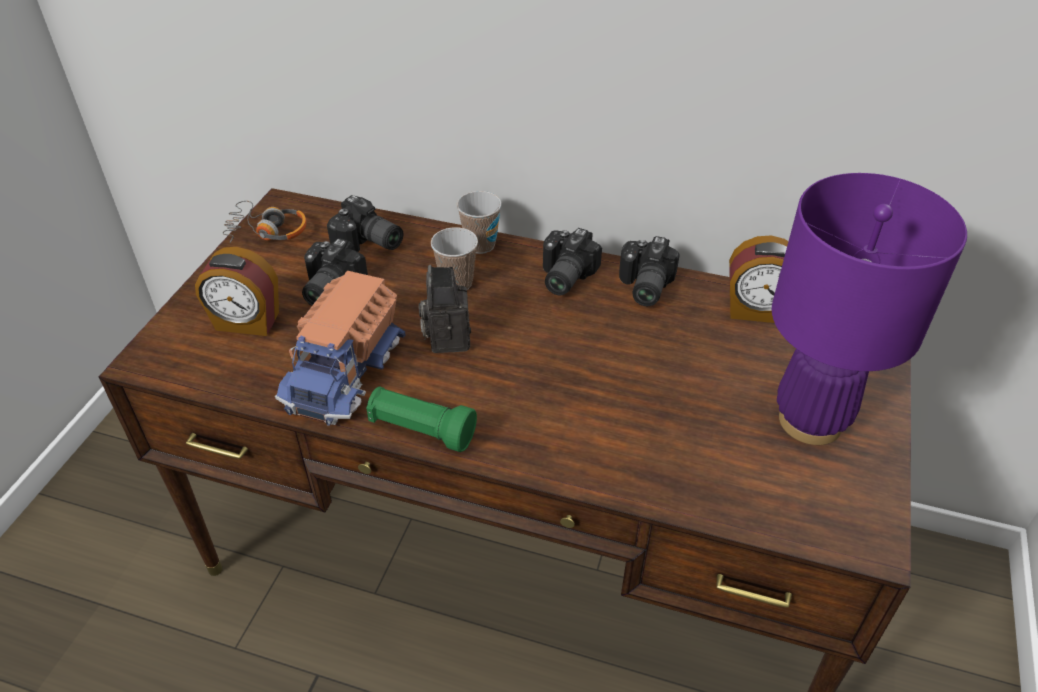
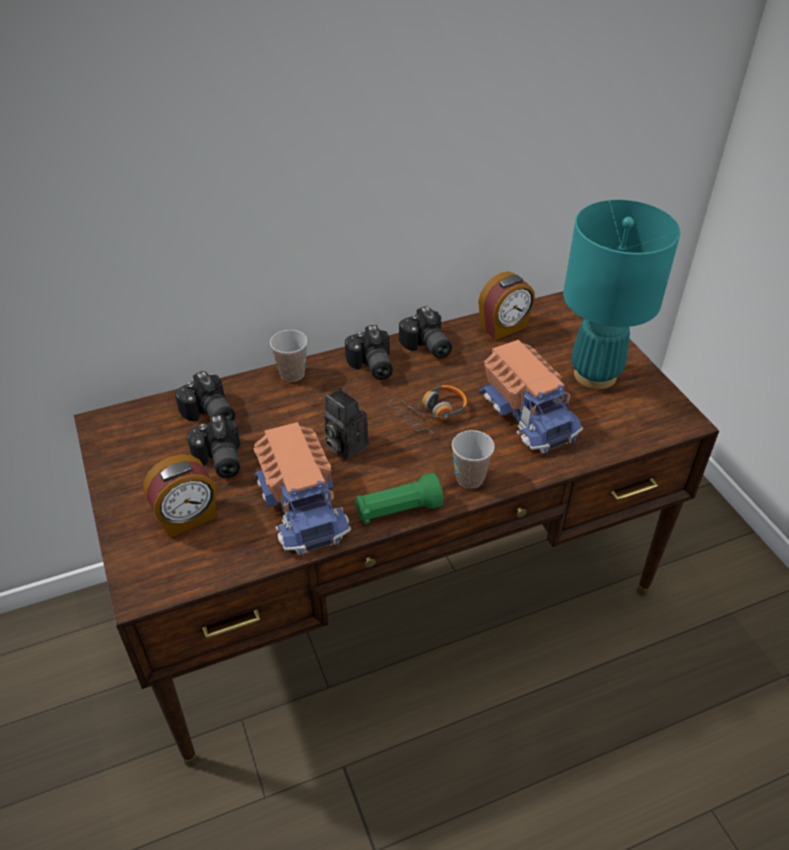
camera: 40 degrees left, 0 degrees up
(267, 231) = (115, 447): headphones -> headphones (431, 413)
(368, 243) = (209, 415): camera -> camera turned 60 degrees clockwise
(457, 283) = (307, 407): cup -> cup (470, 478)
(674, 418) = (529, 414): none -> toy truck
(811, 420) = (595, 374): purple table lamp -> turquoise table lamp

